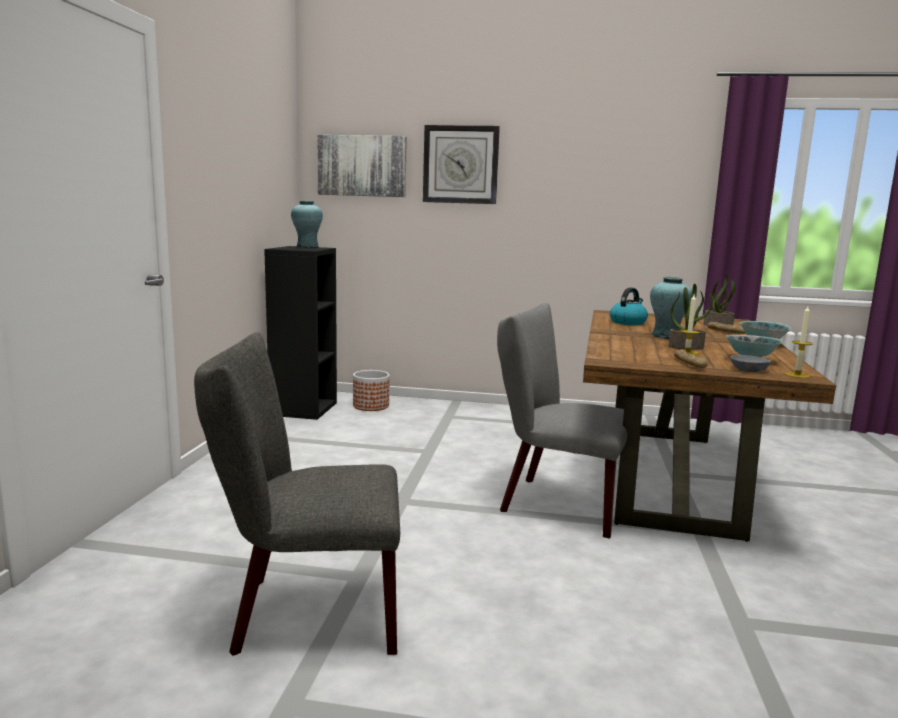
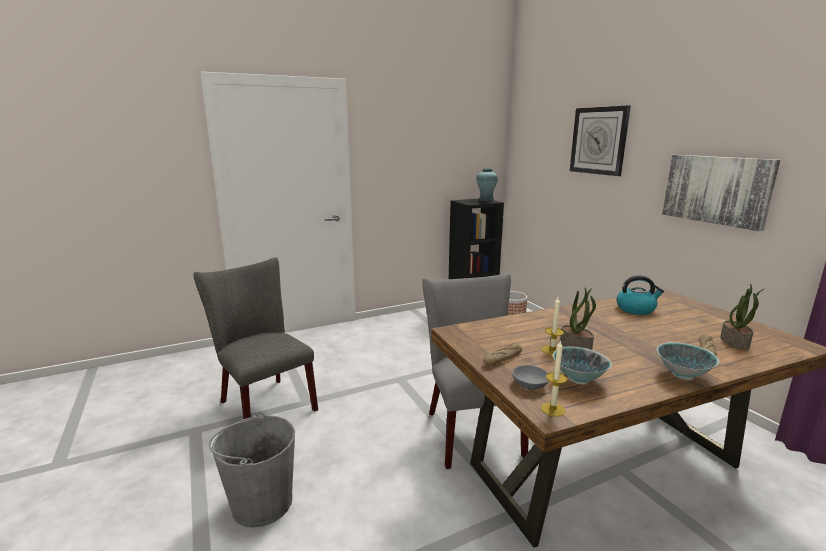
camera: 55 degrees right, 5 degrees up
(362, 166) = (539, 141): picture -> picture (716, 189)
(567, 677) = (261, 503): none -> grey bucket
(666, 336) = (609, 332): turquoise vase -> none

